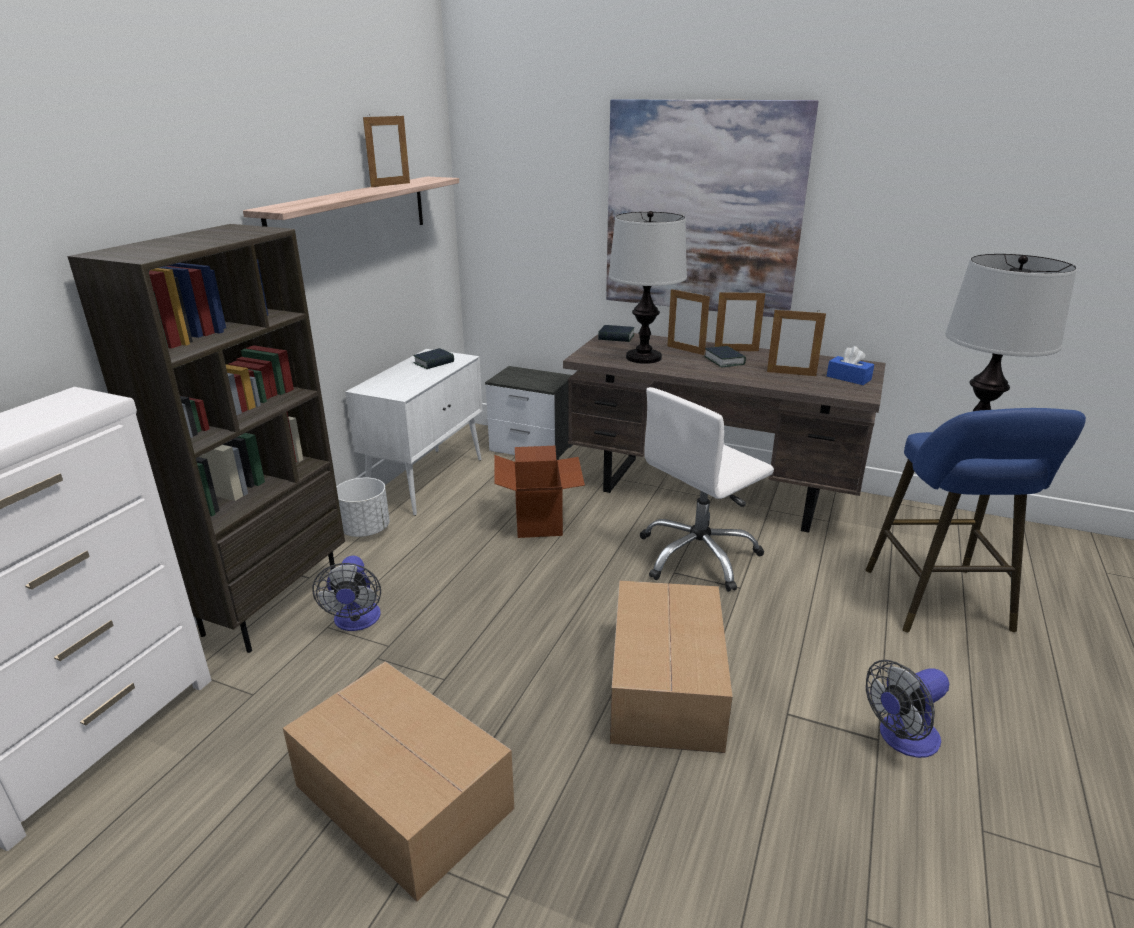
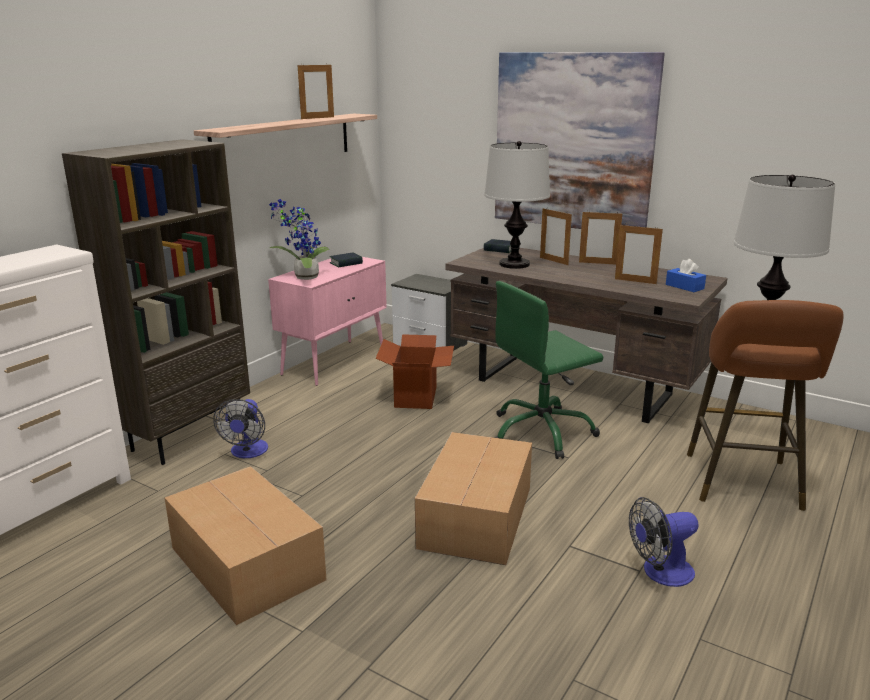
camera: 10 degrees right, 5 degrees down
(365, 530) = (274, 392): white planter -> none
(389, 386) = (303, 277): none -> potted plant
(427, 480) = (335, 362): white cabinet -> pink cabinet
(698, 556) = (541, 432): white office chair -> green office chair
(724, 360) = (582, 269): book -> none
(940, 604) = (744, 485): blue stool -> brown stool

